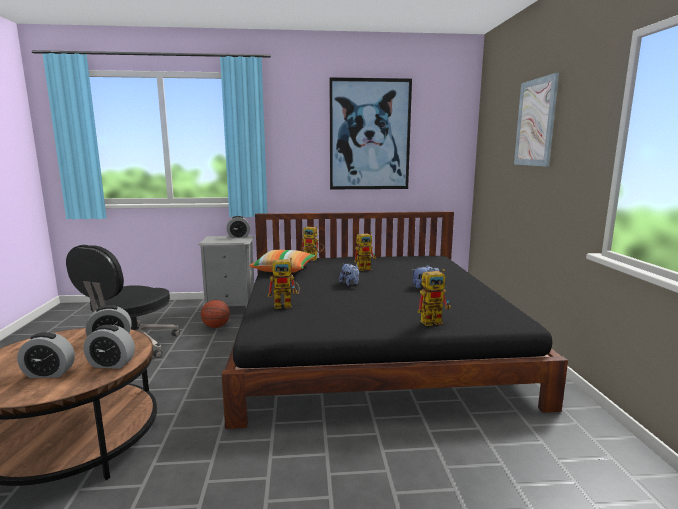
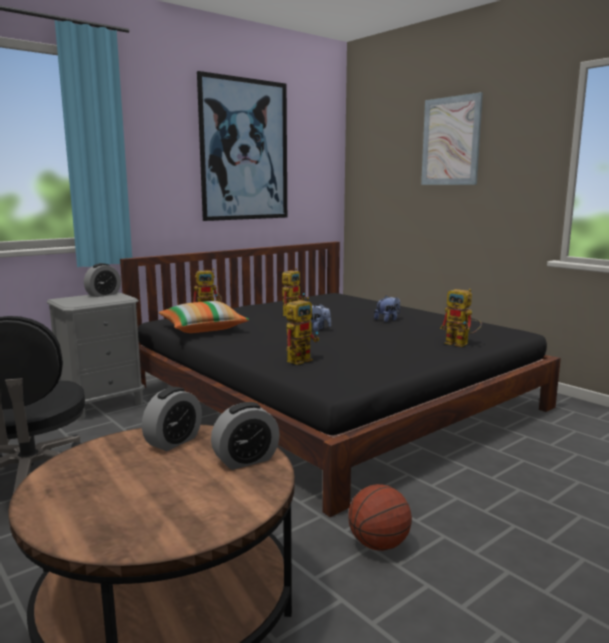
camera: 35 degrees left, 0 degrees up
(49, 373) = (189, 494): alarm clock -> none
(216, 327) = (119, 427): basketball -> basketball (378, 544)
(434, 321) = (461, 344): toy robot -> toy robot turned 90 degrees clockwise

